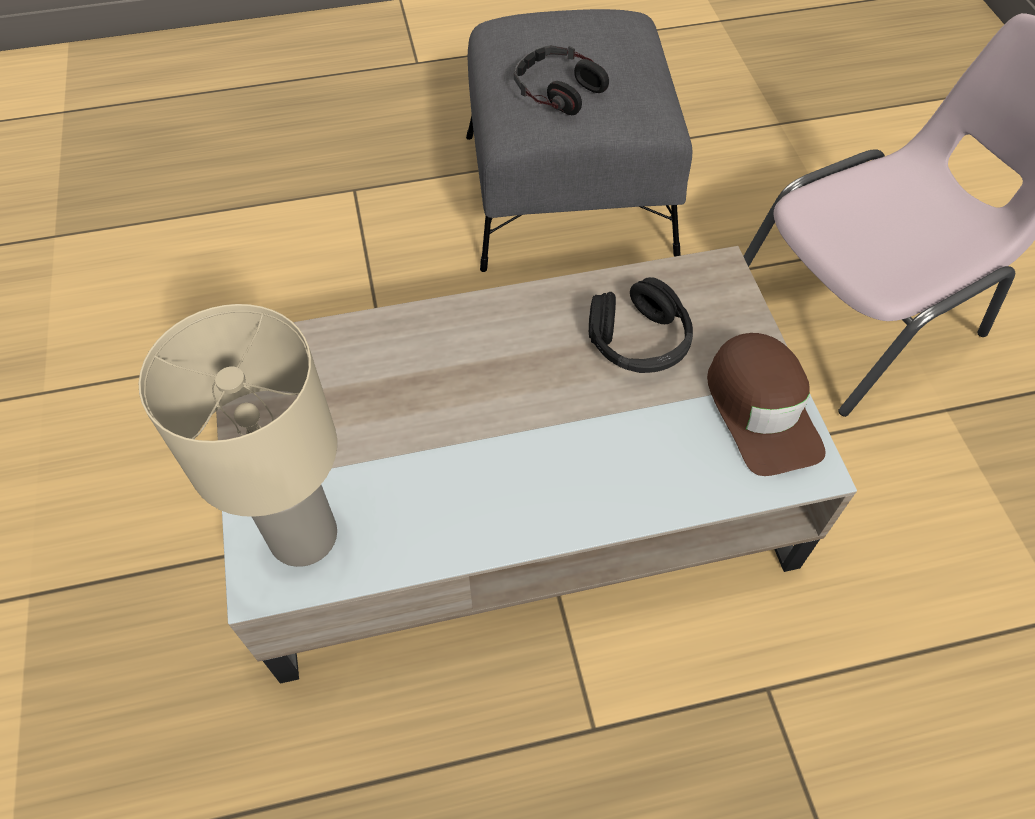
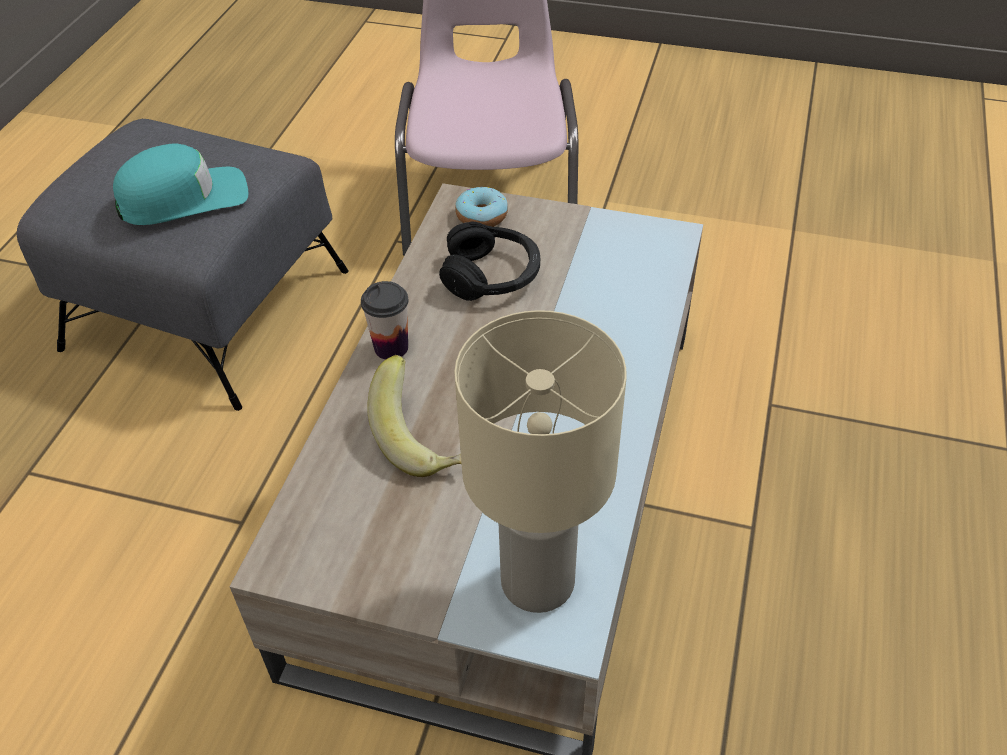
camera: 60 degrees left, 10 degrees down
(410, 384) = (422, 439): none -> banana
(500, 312) = (391, 347): none -> cup
(558, 90) = (183, 198): headphones -> turquoise cap
(714, 296) = (482, 216): none -> donut
(761, 410) = (606, 239): brown cap -> none

